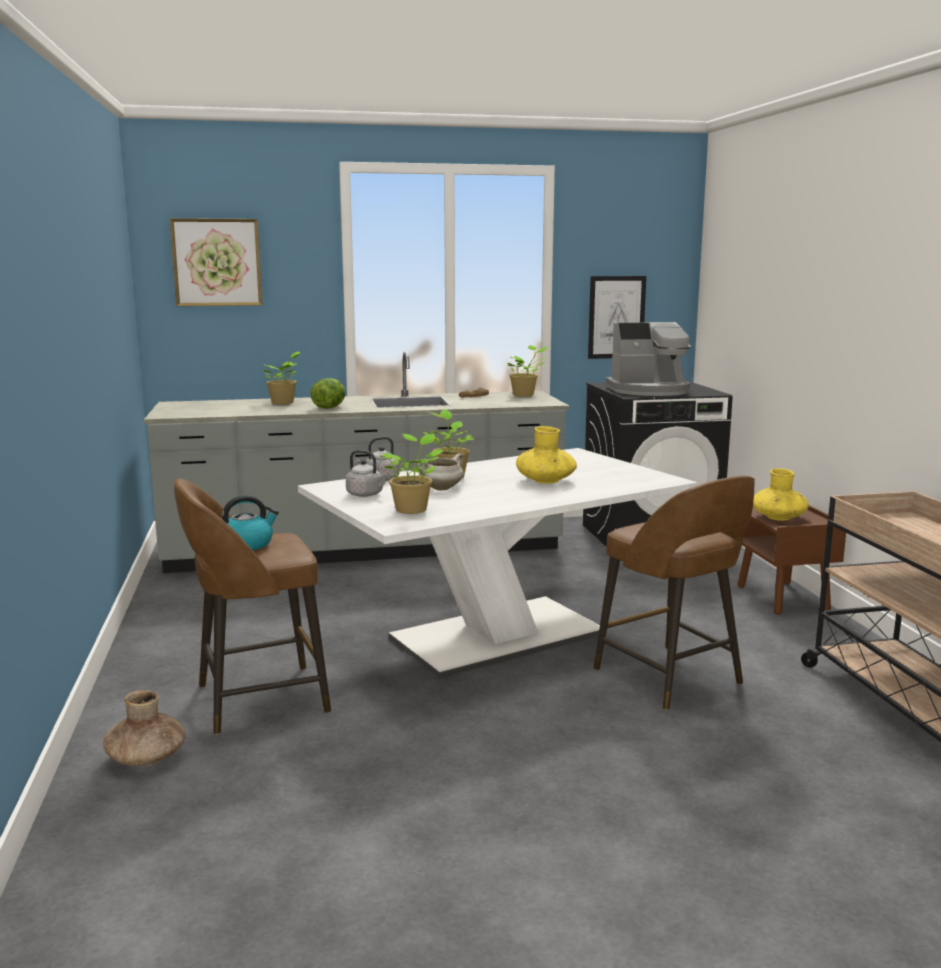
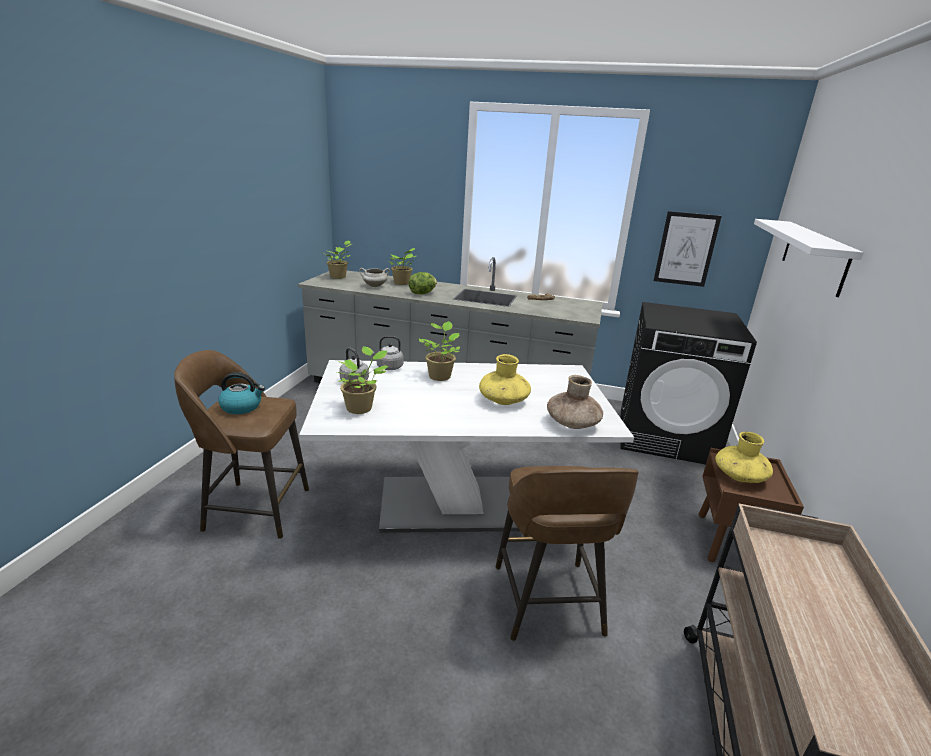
camera: 25 degrees right, 10 degrees up
(146, 758) = (147, 537): brown vase -> brown vase (572, 423)
(217, 262) = (380, 175): picture -> none
(441, 489) = (413, 389): white cooking pot -> white cooking pot (374, 286)
(525, 395) = (581, 305): potted plant -> potted plant (339, 277)
(649, 391) = (683, 321): coffee machine -> none
(768, 295) = (813, 255): none -> white shelf

